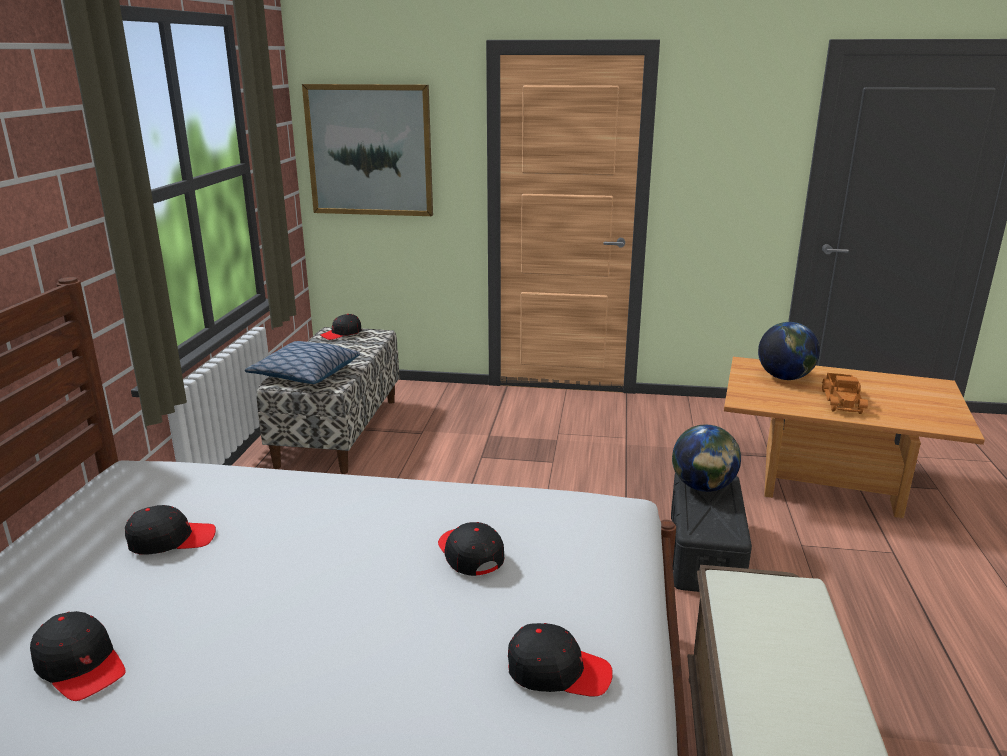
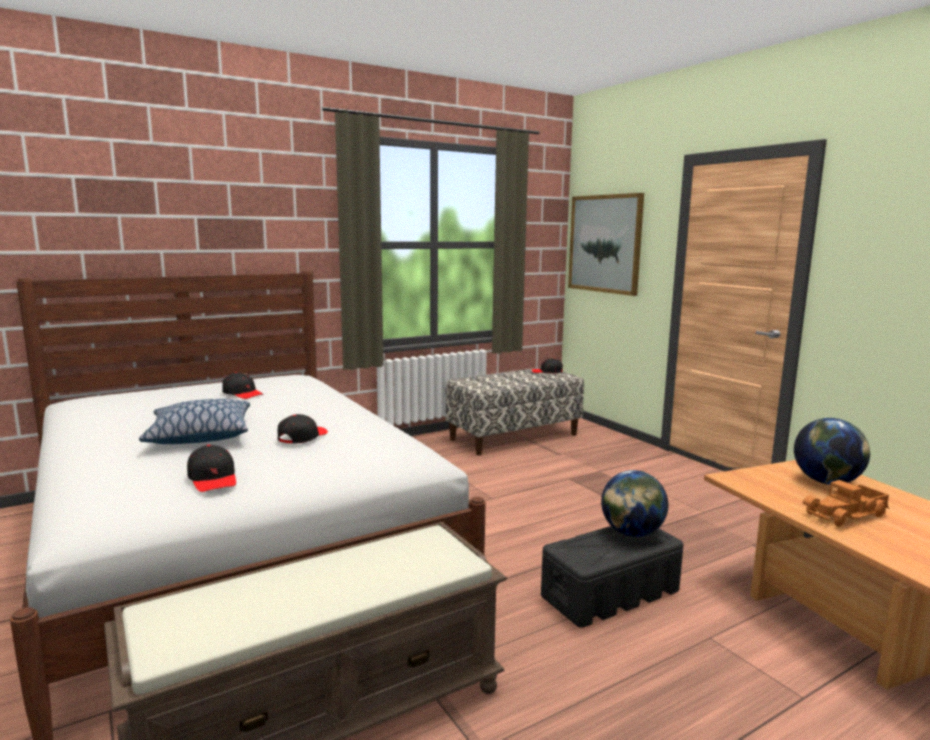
camera: 50 degrees right, 10 degrees down
(80, 665) = (139, 409): black cap -> none
(305, 374) = (482, 381): pillow -> pillow (199, 435)

